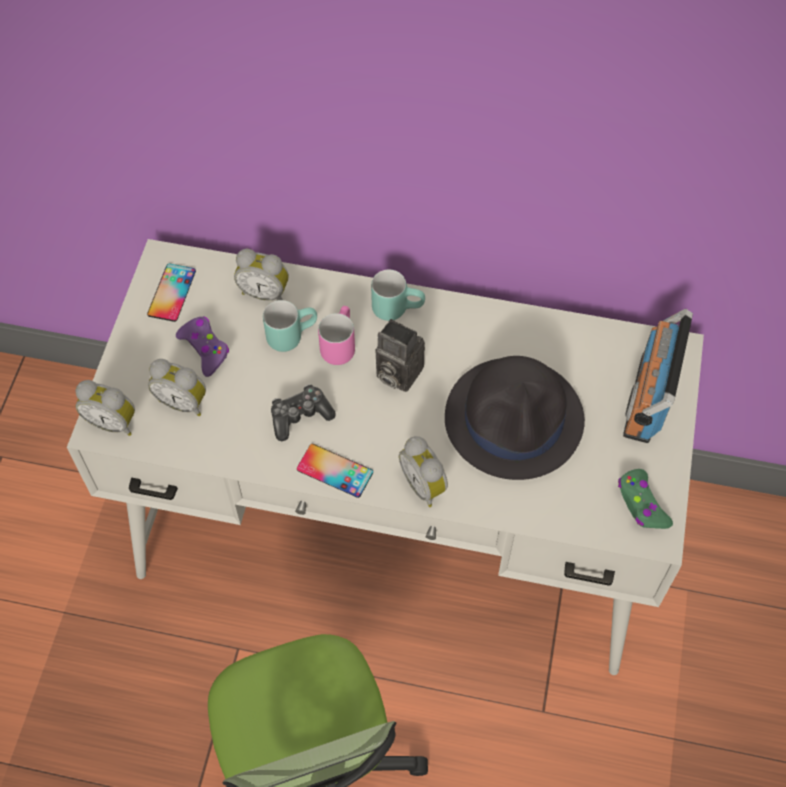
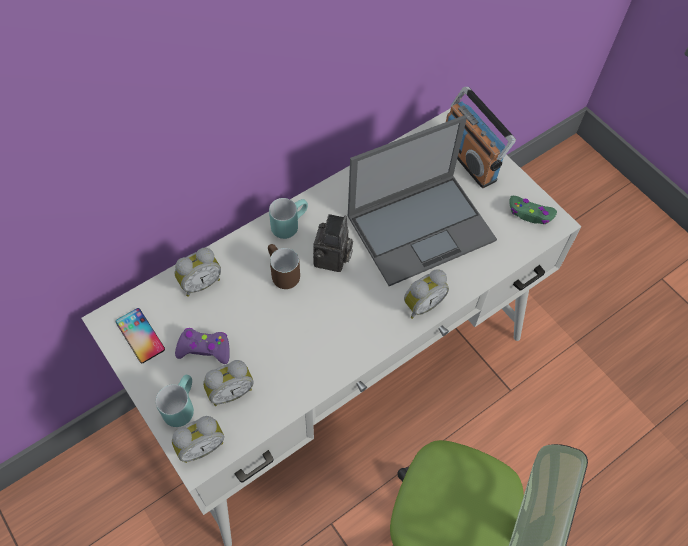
camera: 50 degrees left, 0 degrees up
(291, 334) = (246, 293): turquoise mug -> turquoise mug (179, 405)
(300, 416) = (310, 333): game controller -> none
(335, 470) = (366, 344): phone -> none
(337, 344) = (280, 274): pink mug -> brown mug
(396, 373) = (332, 260): camera -> camera turned 60 degrees counterclockwise
(425, 484) = (421, 304): alarm clock -> alarm clock turned 45 degrees counterclockwise
(515, 419) = (422, 227): black hat -> laptop

